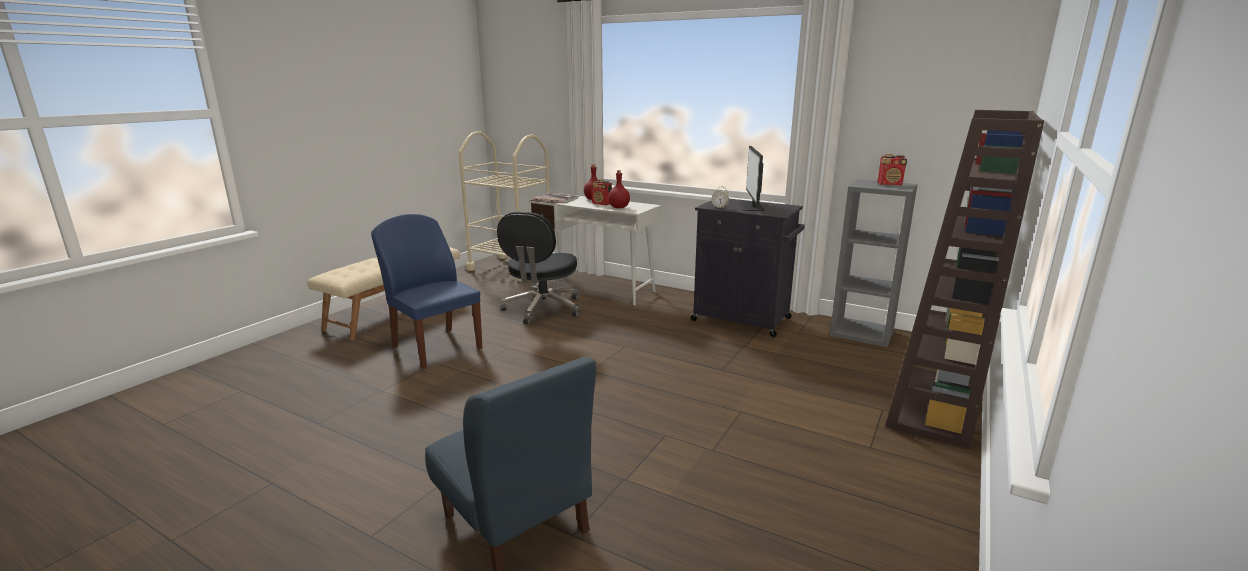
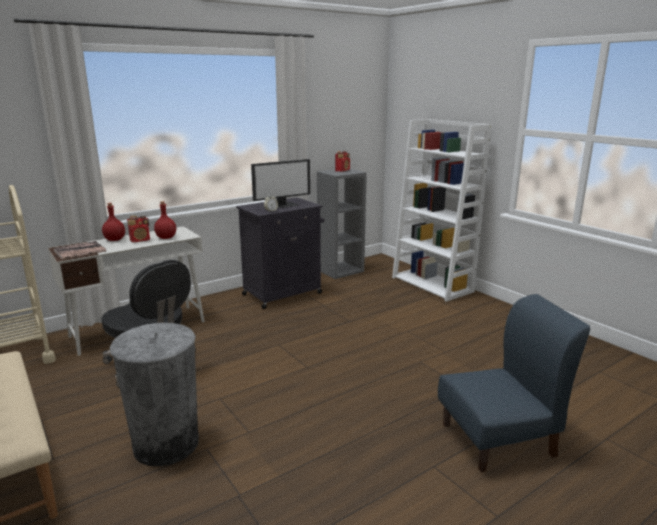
camera: 65 degrees left, 0 degrees up
(436, 347) = (166, 444): blue chair -> grey trash can
(752, 207) = (282, 205): monitor -> monitor turned 60 degrees counterclockwise
(933, 405) = (433, 284): brown bookcase -> white bookcase

